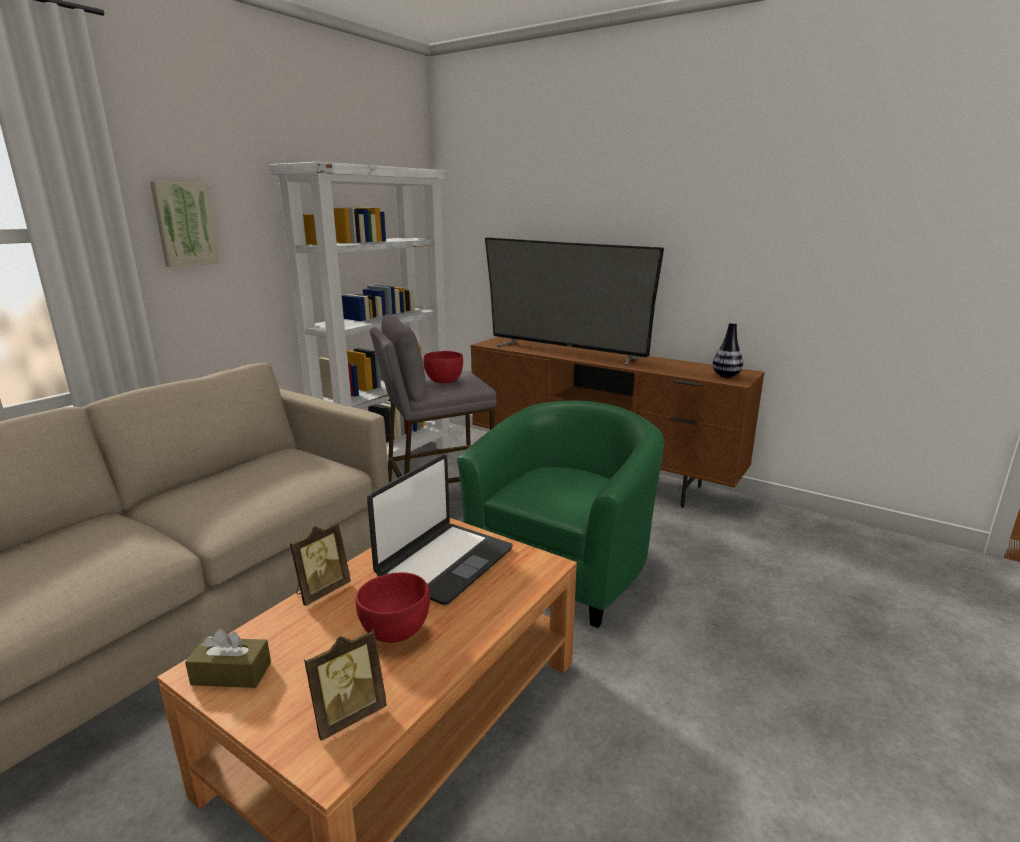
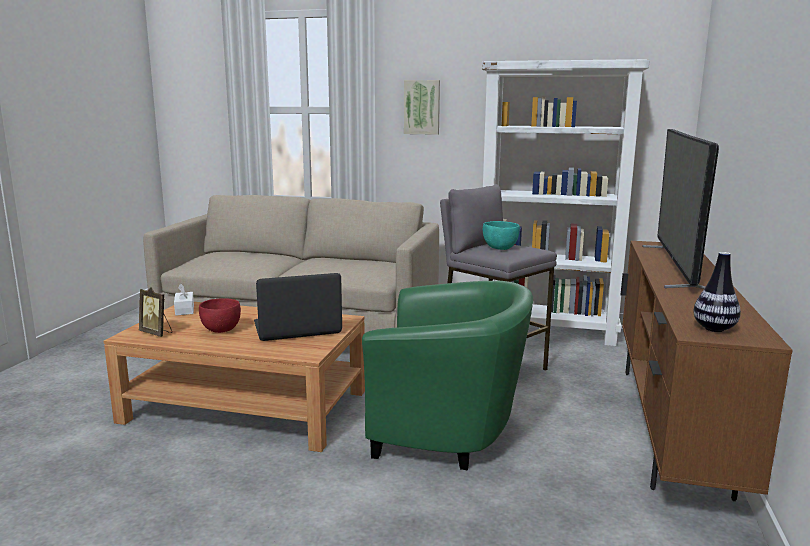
camera: 70 degrees right, 5 degrees down
(231, 673) = (184, 310): brown tissue box -> white tissue box
(321, 591) = (255, 310): picture frame -> none
(443, 381) = (499, 248): red bowl -> turquoise bowl
(444, 562) = (297, 329): laptop -> laptop turned 150 degrees clockwise

